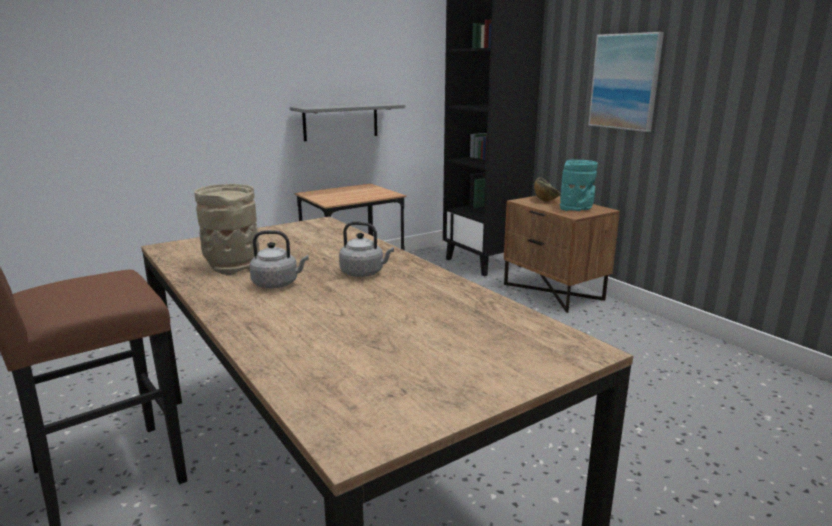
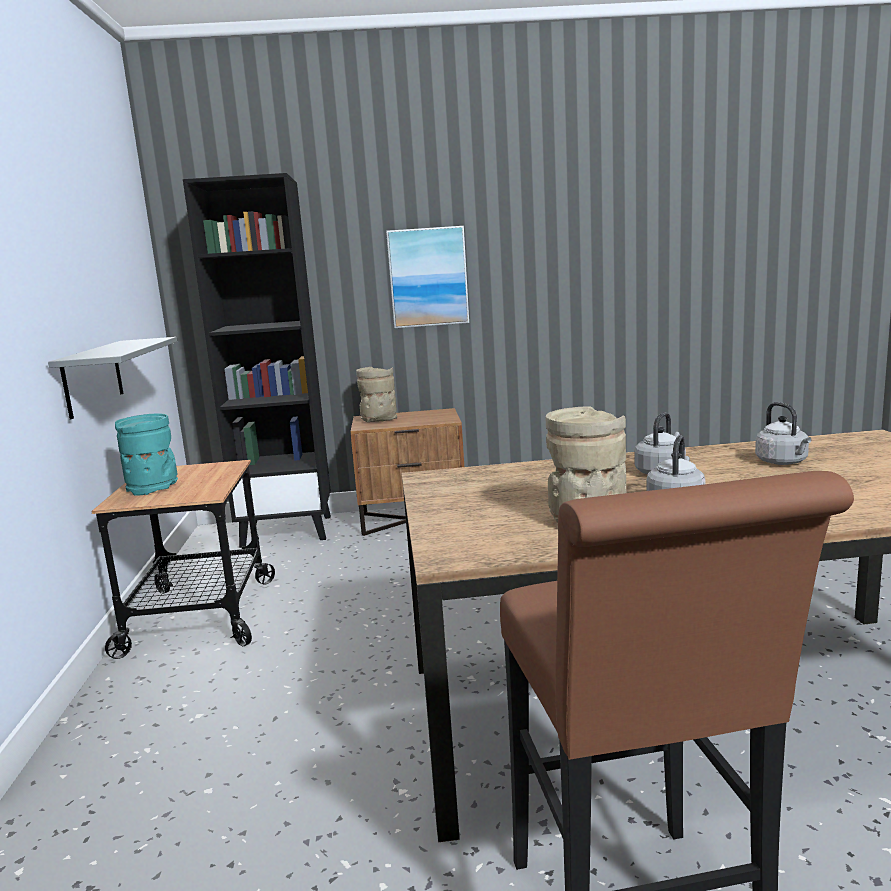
camera: 60 degrees left, 5 degrees down
(423, 311) = (783, 462): none -> grey kettle
(545, 200) = (378, 420): bowl -> beige vase
(576, 208) = (427, 416): turquoise vase -> turquoise vase (154, 487)

